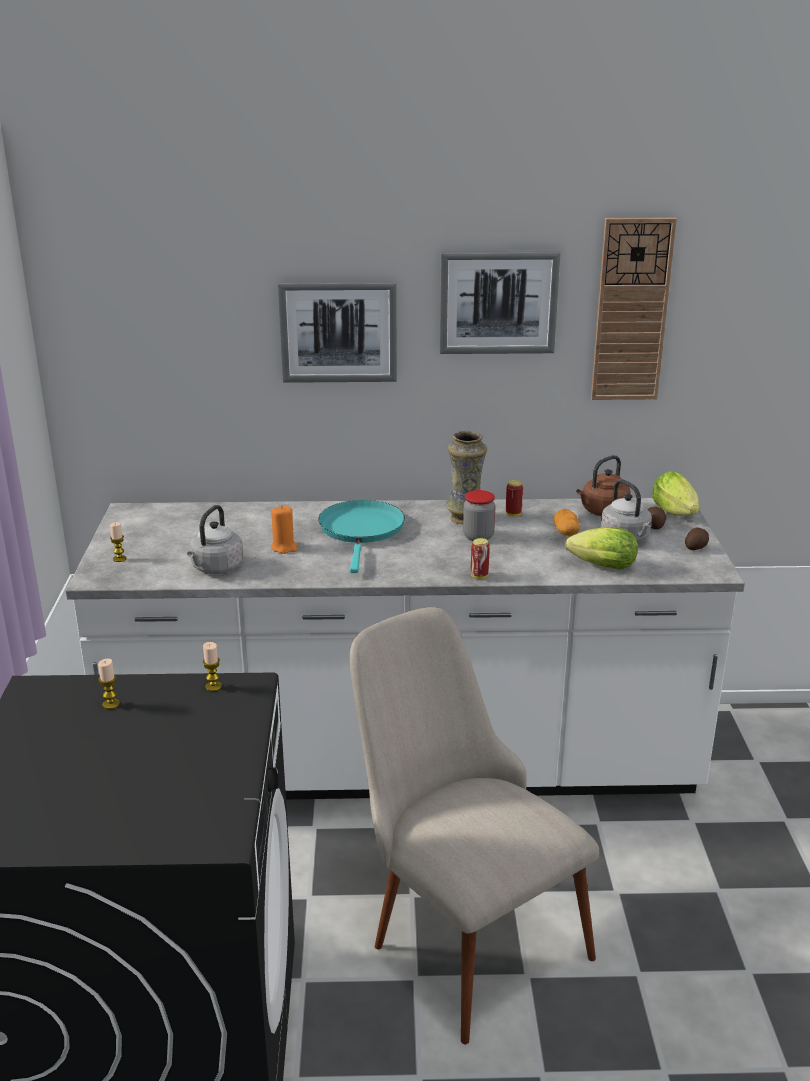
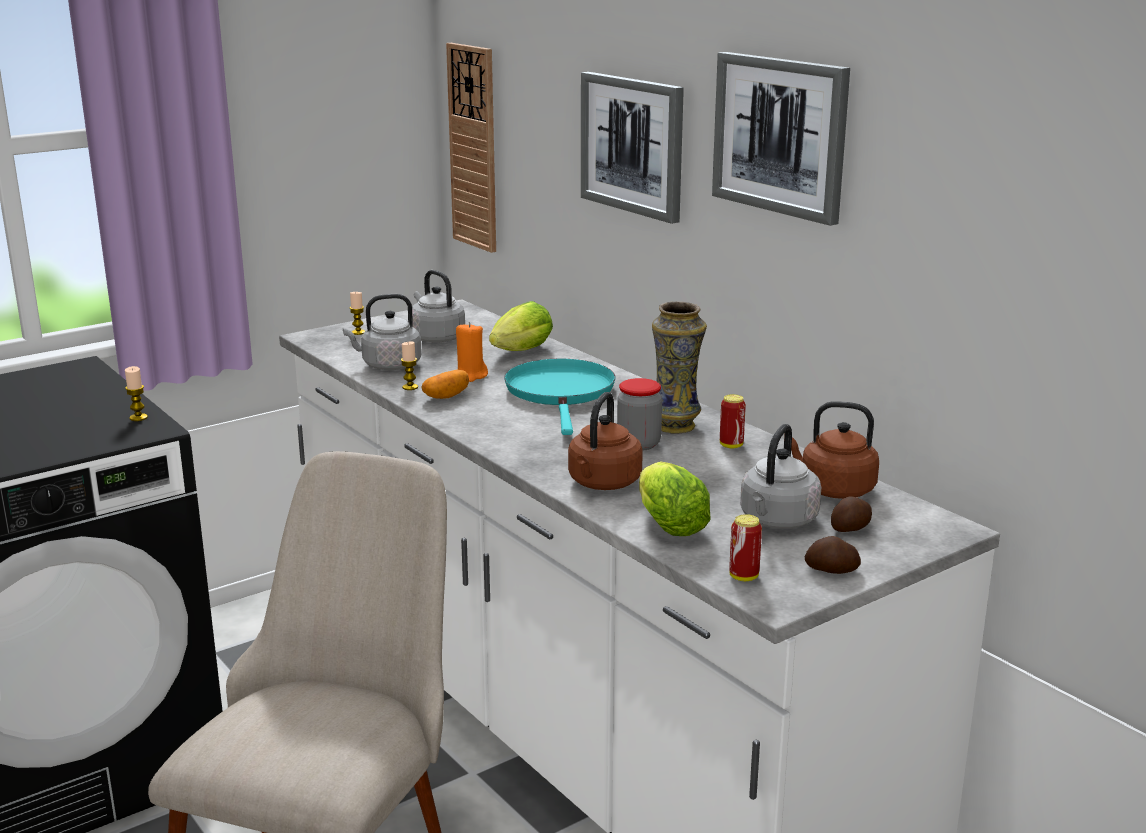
camera: 55 degrees right, 5 degrees down
(111, 704) = (77, 395): candle -> candle (410, 387)
(183, 536) = (435, 337): none -> grey kettle
(361, 530) = (561, 393): turquoise frying pan -> turquoise frying pan turned 60 degrees counterclockwise
(479, 576) = (538, 469): can -> can (743, 577)
(524, 565) = (603, 483): none -> brown kettle
(565, 532) = (733, 483): potato -> potato (446, 396)
(631, 311) = (937, 181): wall clock -> wall clock (474, 147)
(676, 514) = (917, 535): lettuce -> lettuce (519, 352)

